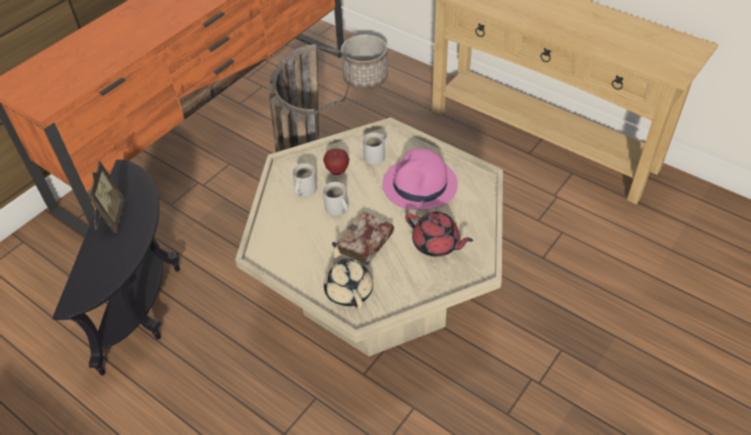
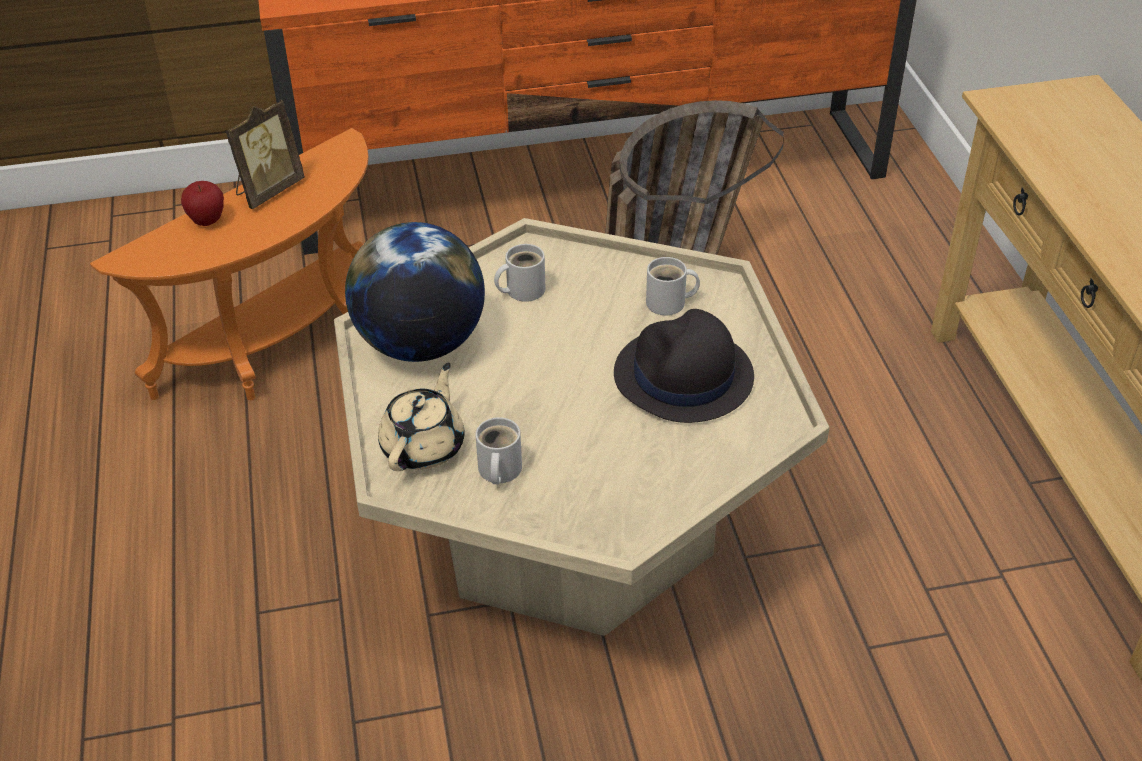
camera: 40 degrees right, 5 degrees down
(145, 301) = (282, 347): black side table -> orange side table
(288, 244) = (421, 344): none -> globe
(337, 171) = (592, 291): apple -> apple (207, 221)
(337, 209) = (533, 338): white mug -> white mug (497, 471)
(365, 78) = (880, 227): planter -> none
(366, 244) = (515, 405): book -> none
(420, 185) = (683, 377): pink hat -> black hat
(436, 244) = (608, 466): red teapot -> none

